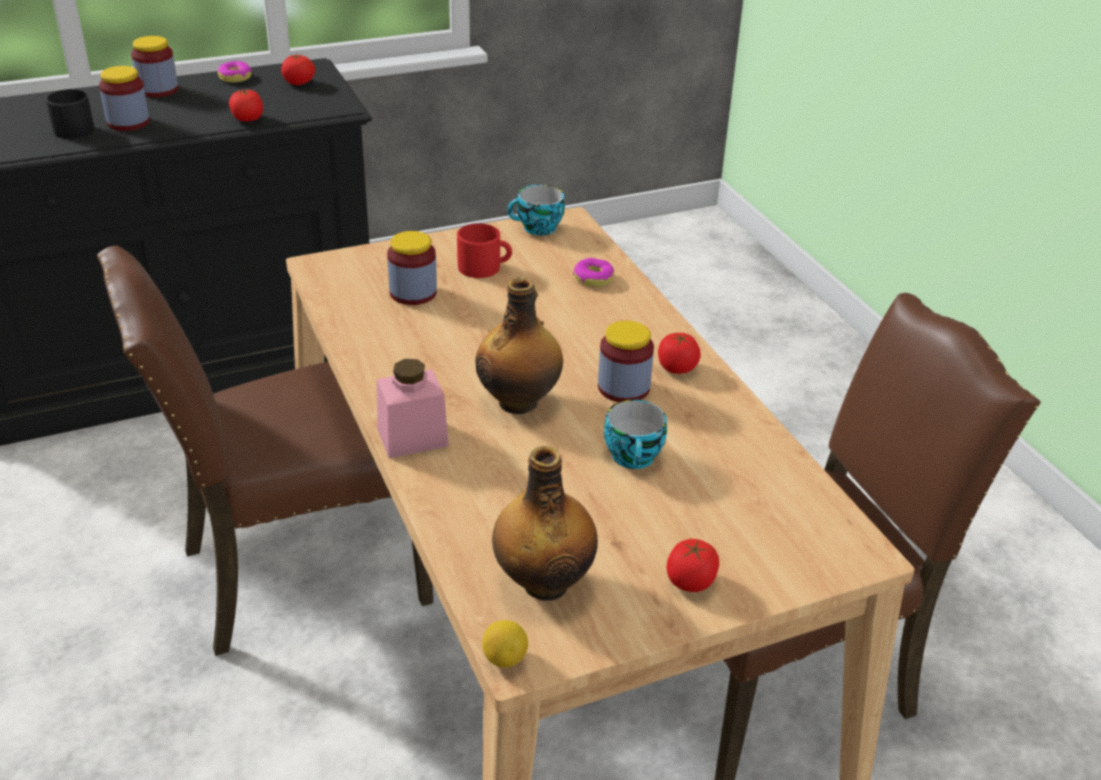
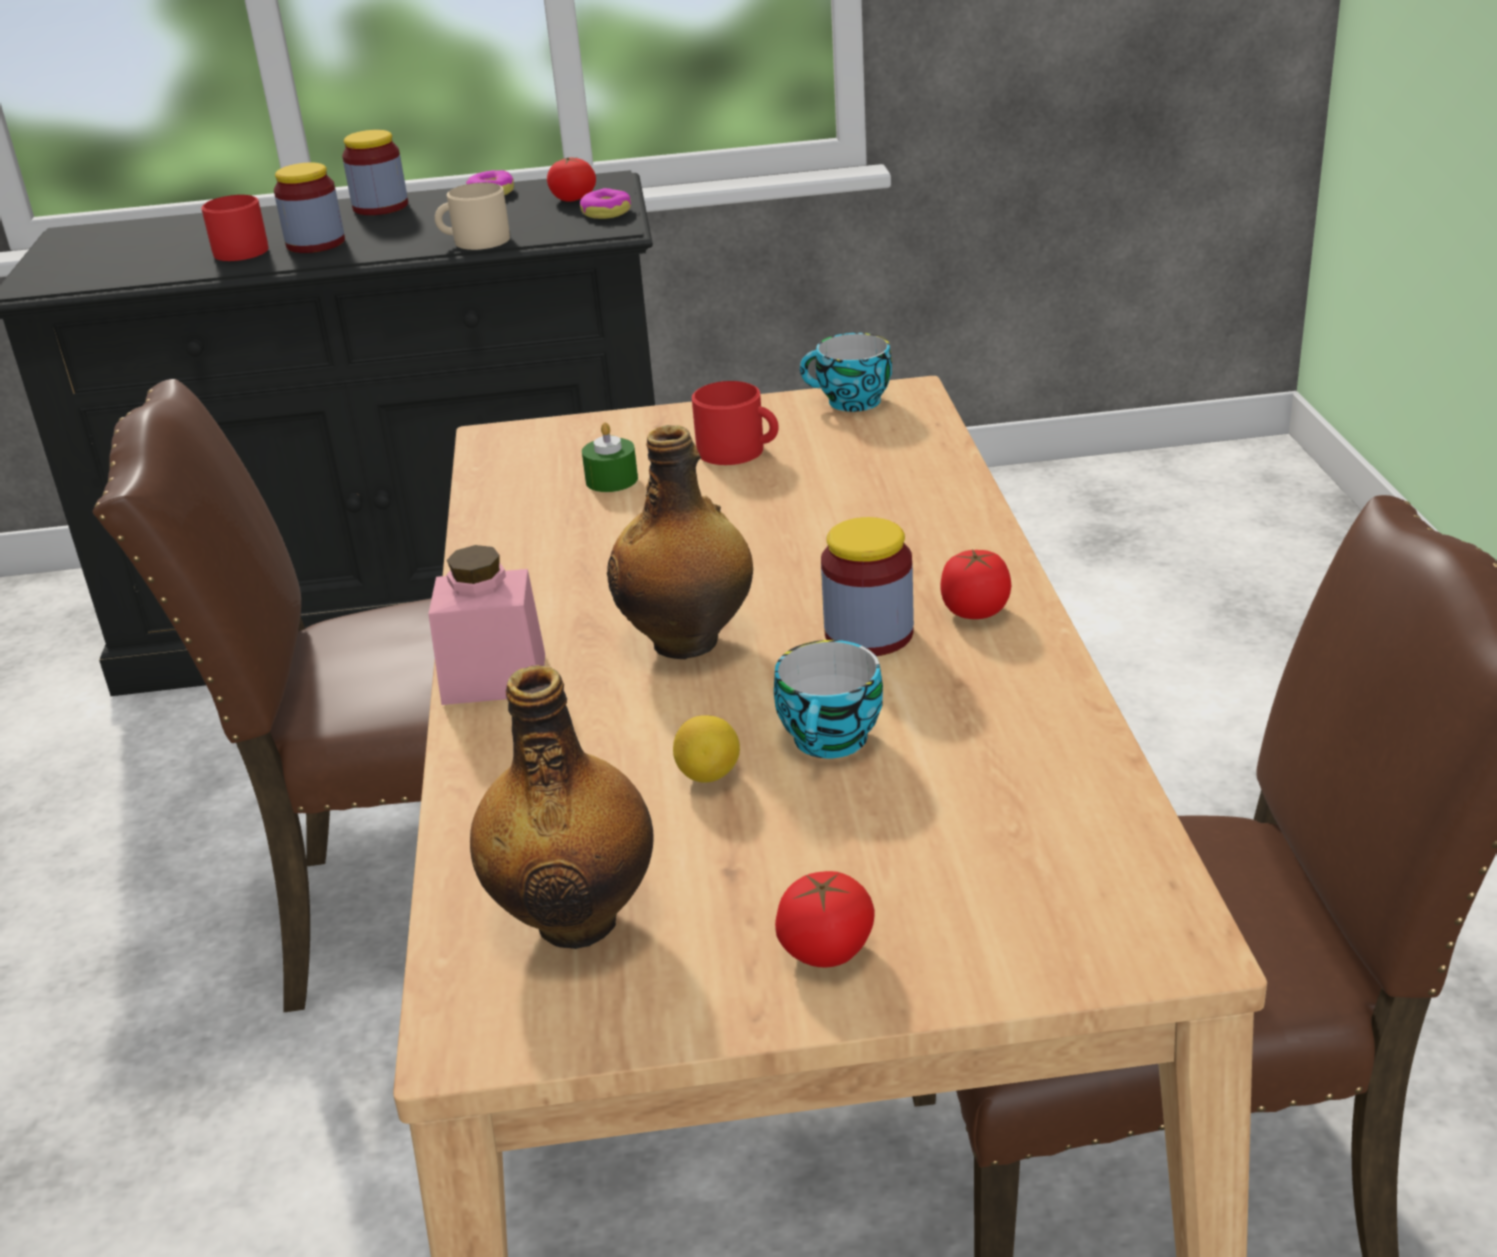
camera: 20 degrees right, 5 degrees down
(70, 129) = (237, 250): black mug -> red mug
(248, 119) = (474, 241): tomato -> beige mug
(413, 293) = (611, 480): jar -> green candle
(504, 658) = (444, 1032): lemon -> lemon (709, 775)
(593, 278) = (902, 474): donut -> donut (606, 212)

